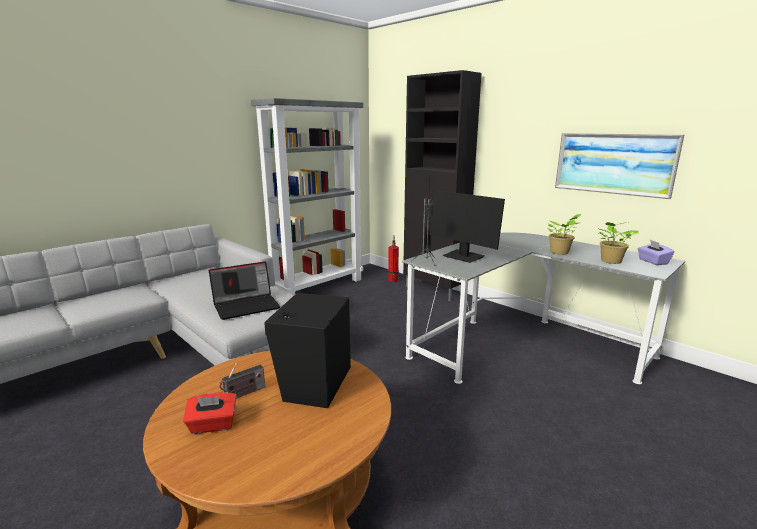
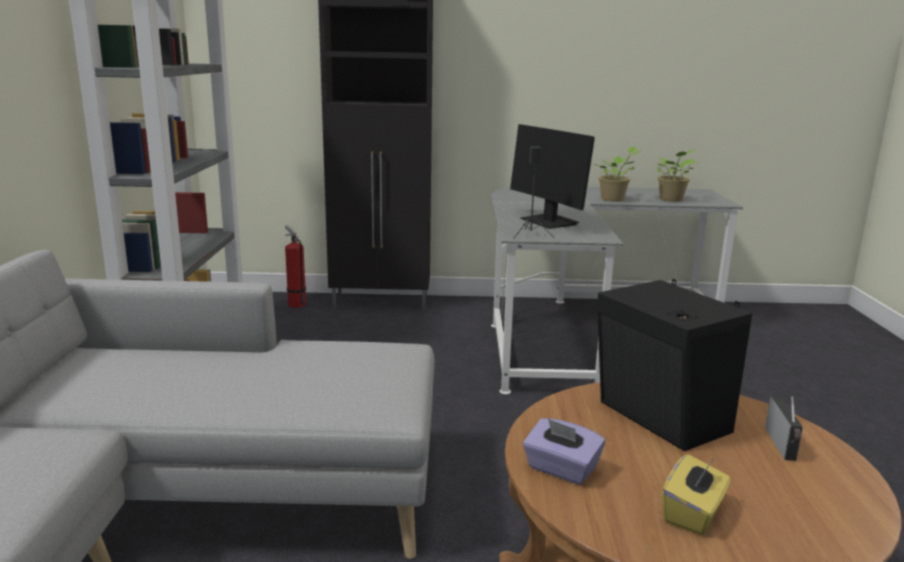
camera: 45 degrees left, 0 degrees up
(213, 425) = (693, 514): red tissue box -> yellow tissue box
(243, 394) = (630, 468): radio -> radio (782, 445)
(247, 306) = (333, 377): laptop -> none
(463, 257) = (549, 222): monitor -> monitor turned 60 degrees clockwise
(613, 163) = (627, 83): picture -> none
(652, 261) = (696, 194): purple tissue box -> purple tissue box (561, 469)

